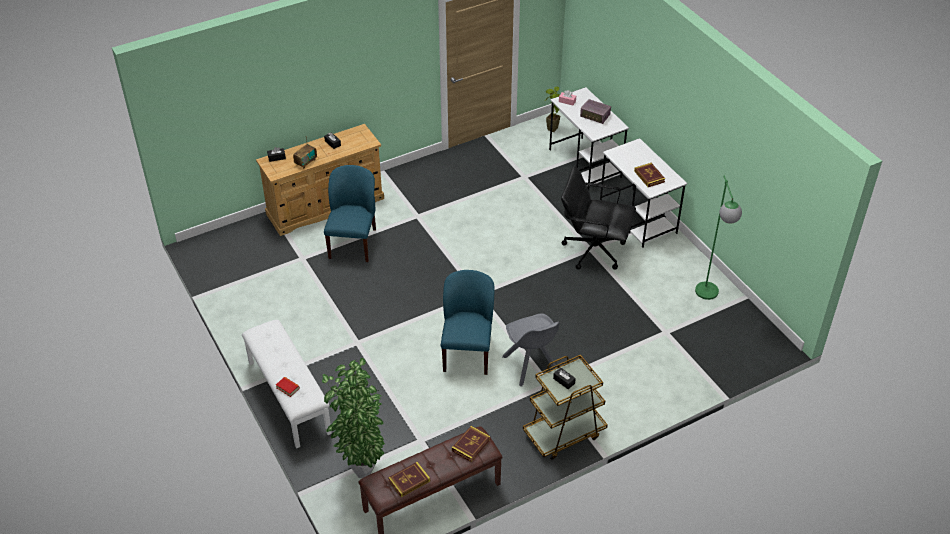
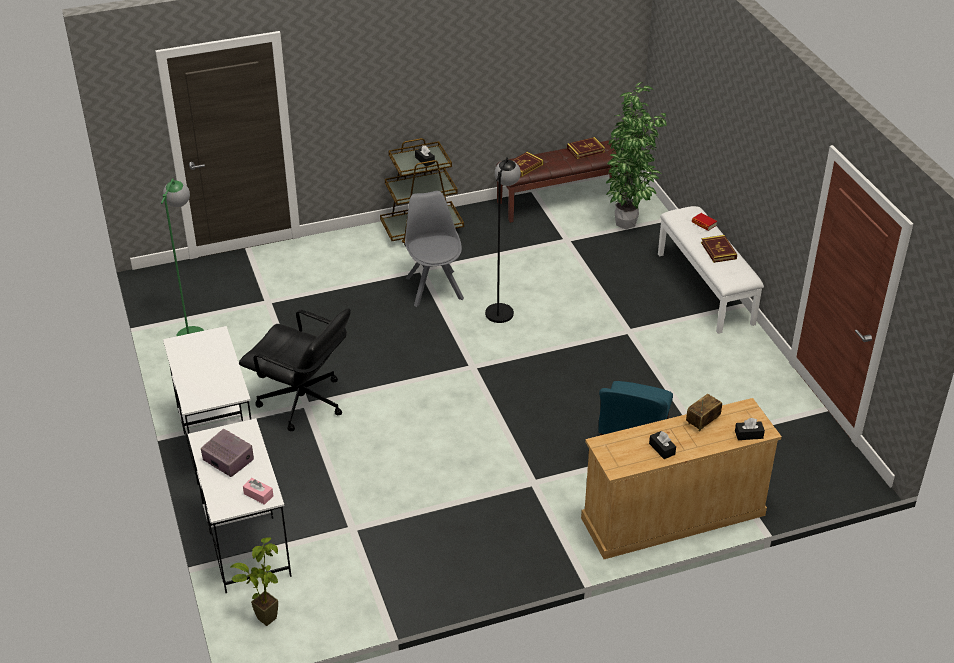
camera: 170 degrees left, 5 degrees down
(467, 352) = (501, 307): blue chair -> black floor lamp
(649, 176) = (208, 353): book -> book (718, 251)

